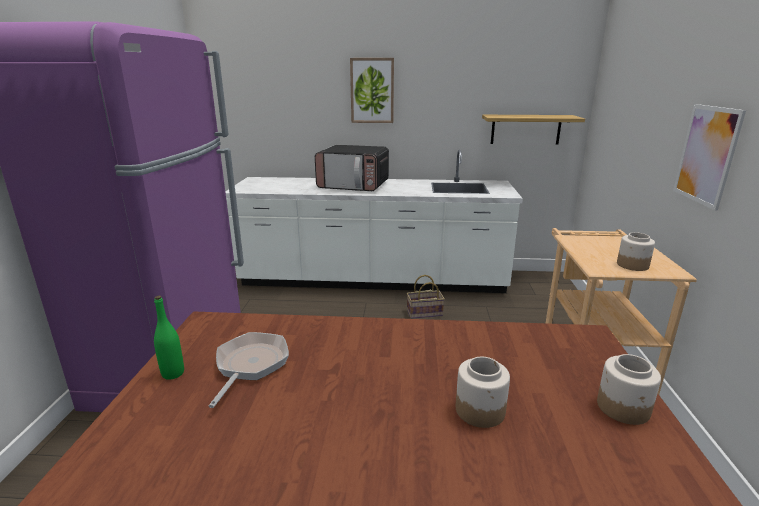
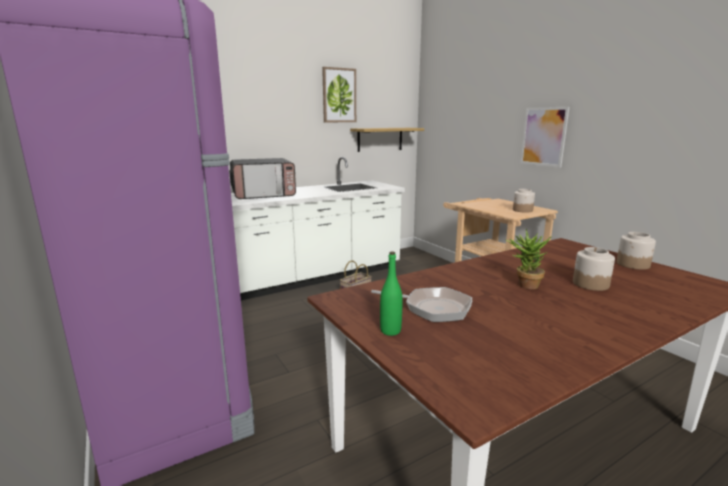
camera: 35 degrees left, 5 degrees down
(250, 365) = (432, 308): frying pan -> frying pan turned 135 degrees clockwise
(372, 91) = (261, 108): picture -> picture (339, 95)
(394, 376) = (524, 285): none -> potted plant

